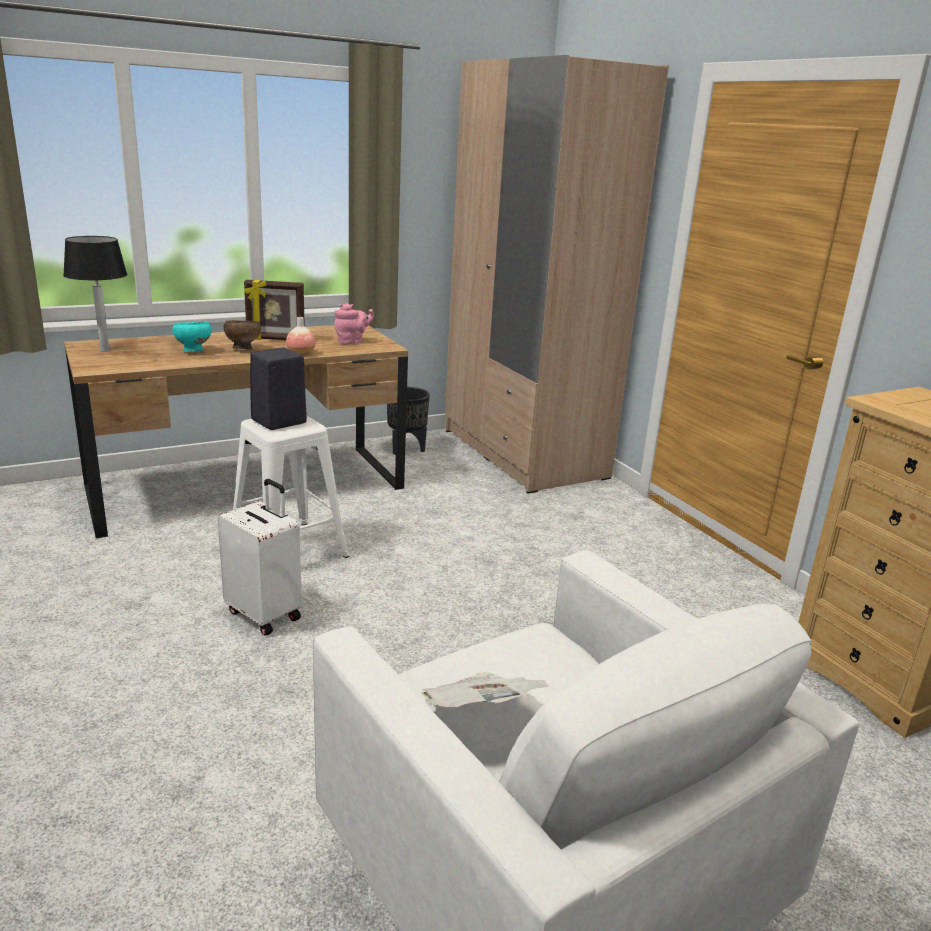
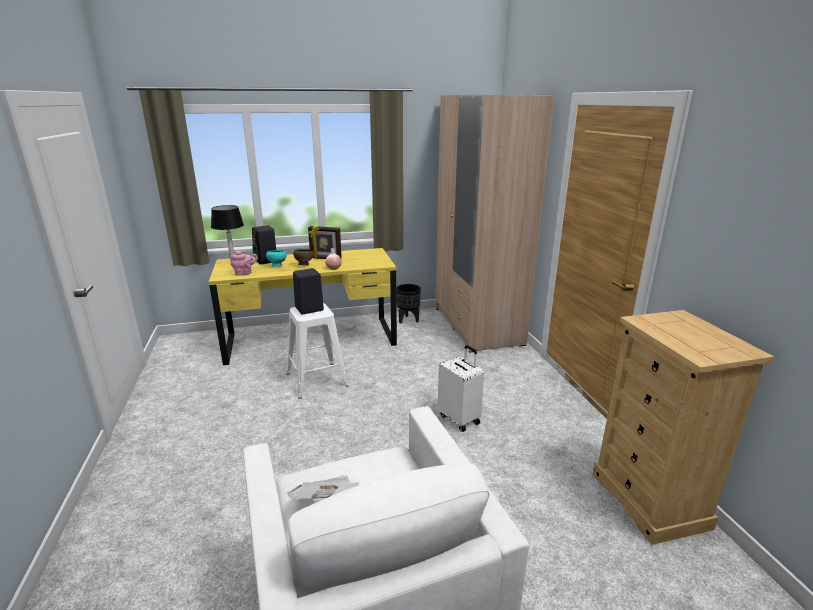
camera: 15 degrees right, 0 degrees up
(166, 343) = (266, 261): none -> black speaker
(248, 488) = (311, 340): brown desk -> yellow desk
(265, 614) = (290, 417): white suitcase -> white suitcase (460, 419)
(352, 342) = (367, 261): pink teapot -> pink teapot (245, 273)

